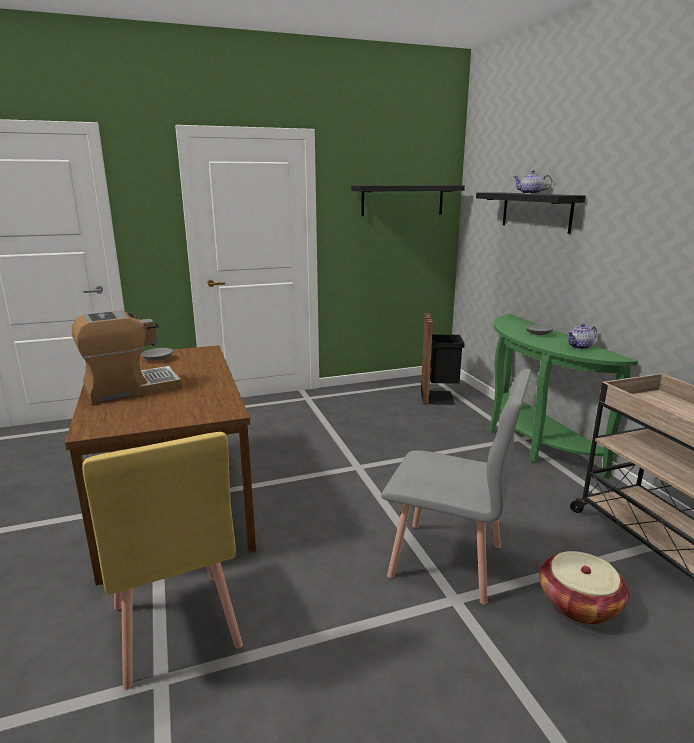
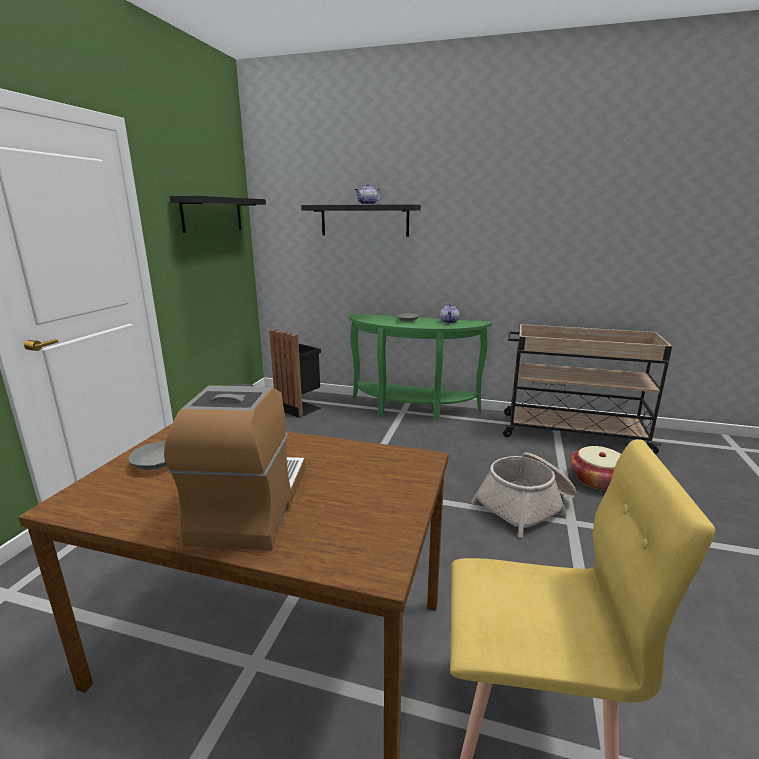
camera: 55 degrees left, 0 degrees up
(447, 561) = (526, 505): grey chair -> basket

